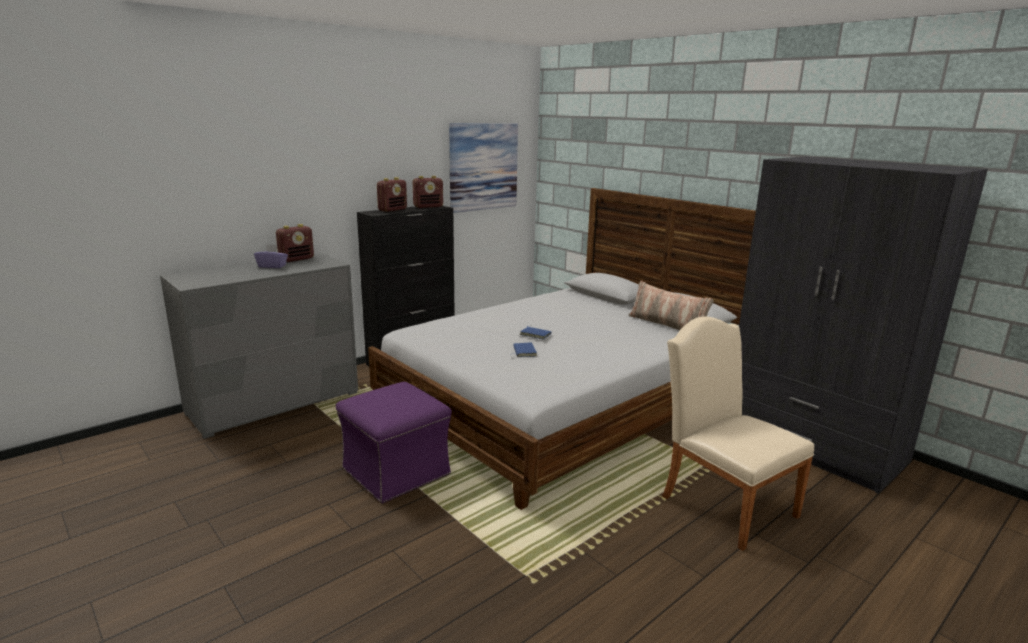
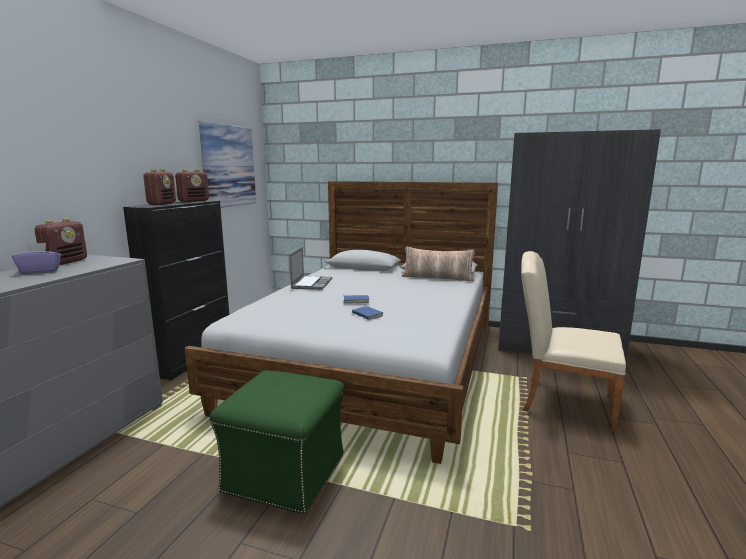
camera: 30 degrees left, 5 degrees down
(396, 472) = (286, 473): purple ottoman -> green ottoman
(521, 307) = (311, 284): none -> laptop

